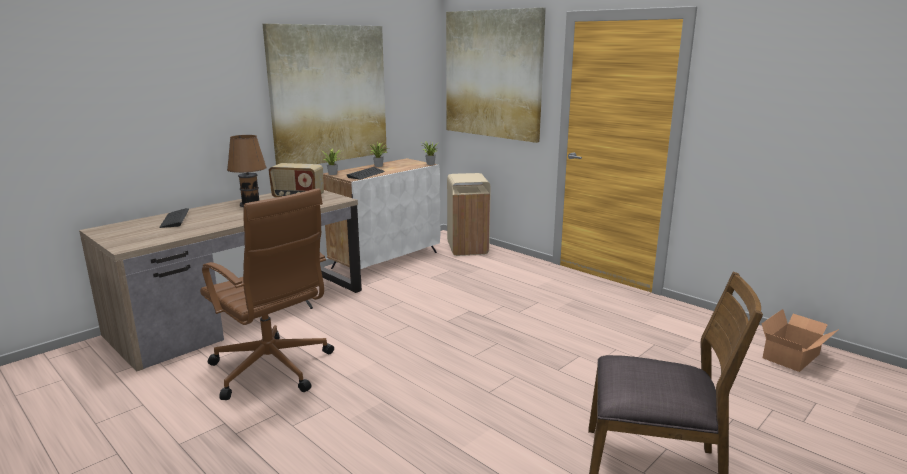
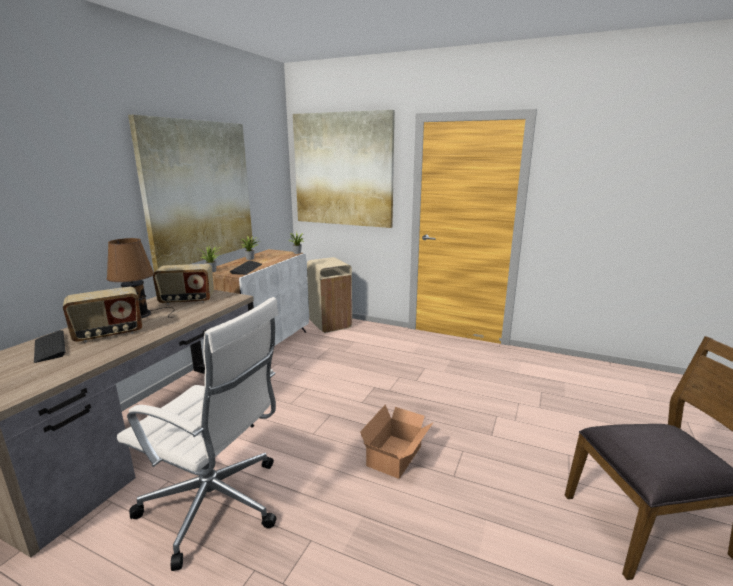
camera: 20 degrees left, 0 degrees up
(220, 215) = (108, 334): none -> radio
(273, 370) = (216, 506): brown office chair -> white office chair
(794, 356) = (637, 383): cardboard box -> cardboard box (397, 455)

